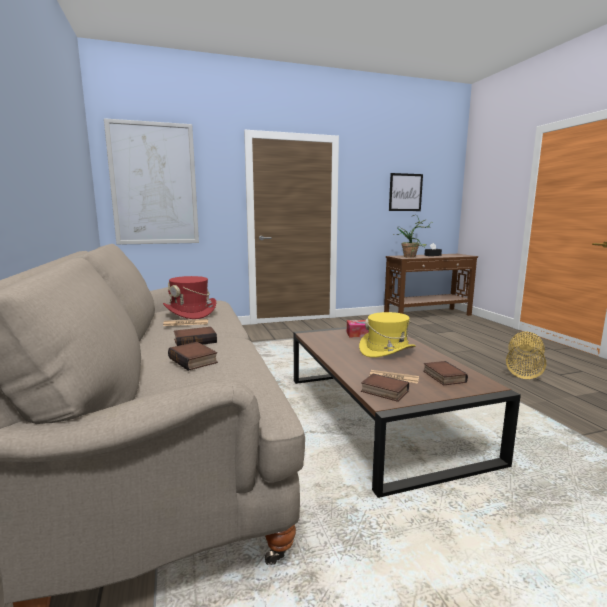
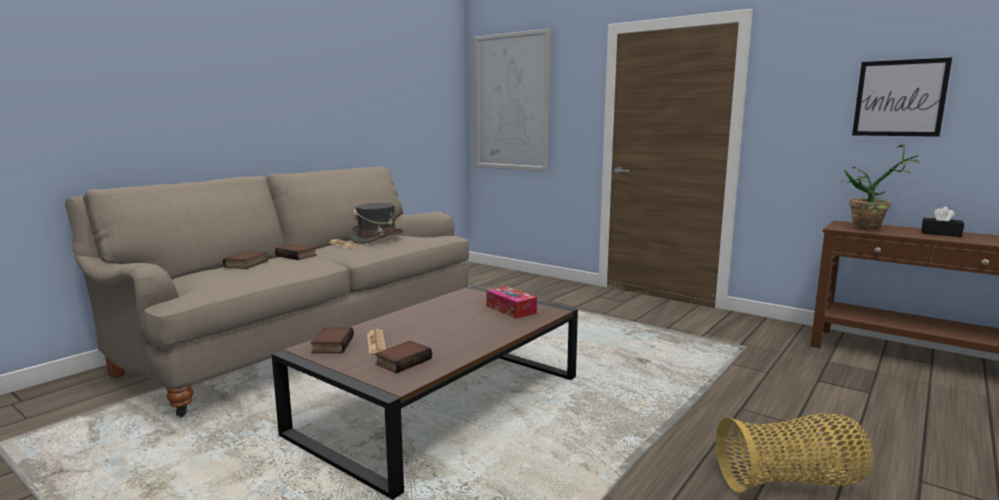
camera: 55 degrees right, 0 degrees up
(190, 312) = (377, 238): red hat -> grey hat
(387, 350) = (462, 327): yellow hat -> none

